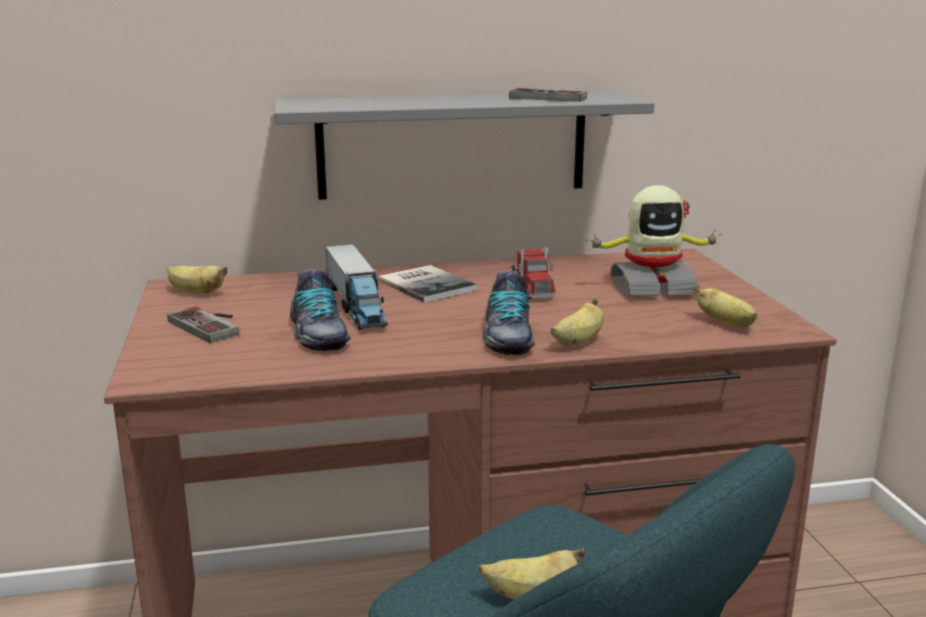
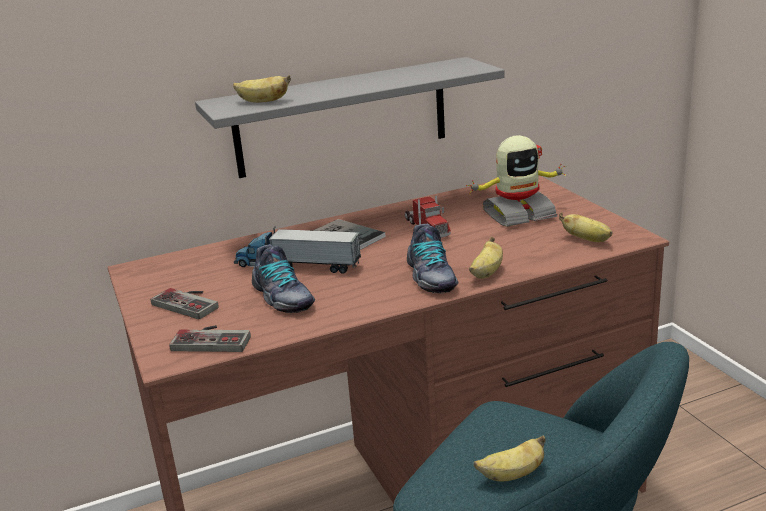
camera: 10 degrees left, 5 degrees up
(195, 292) = (156, 273): banana -> banana (262, 102)
(356, 305) = (297, 265): toy truck -> toy truck turned 135 degrees clockwise
(550, 97) = (419, 72): game controller -> game controller (213, 339)

